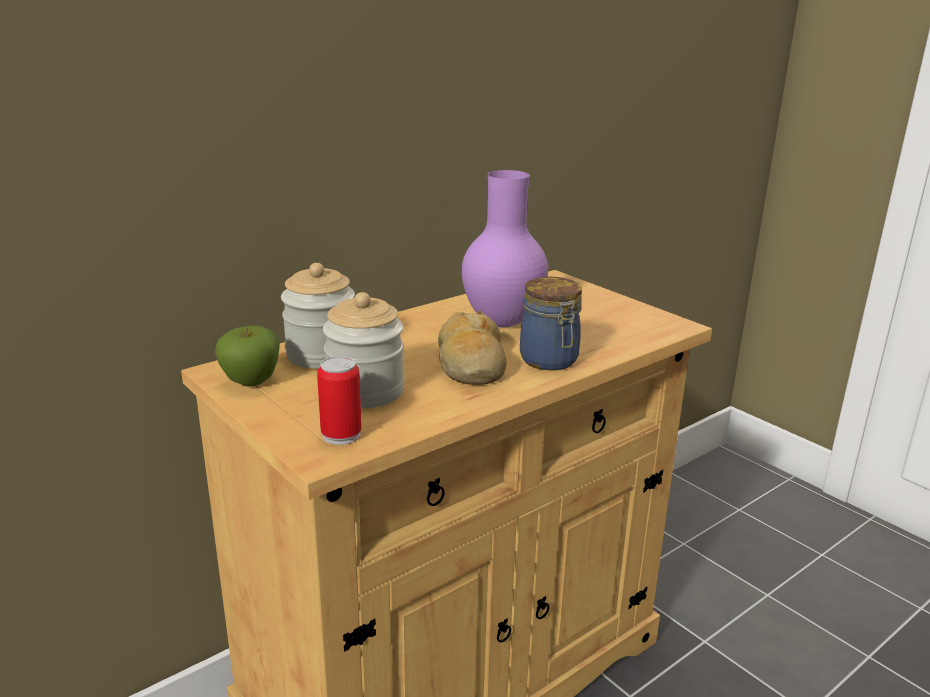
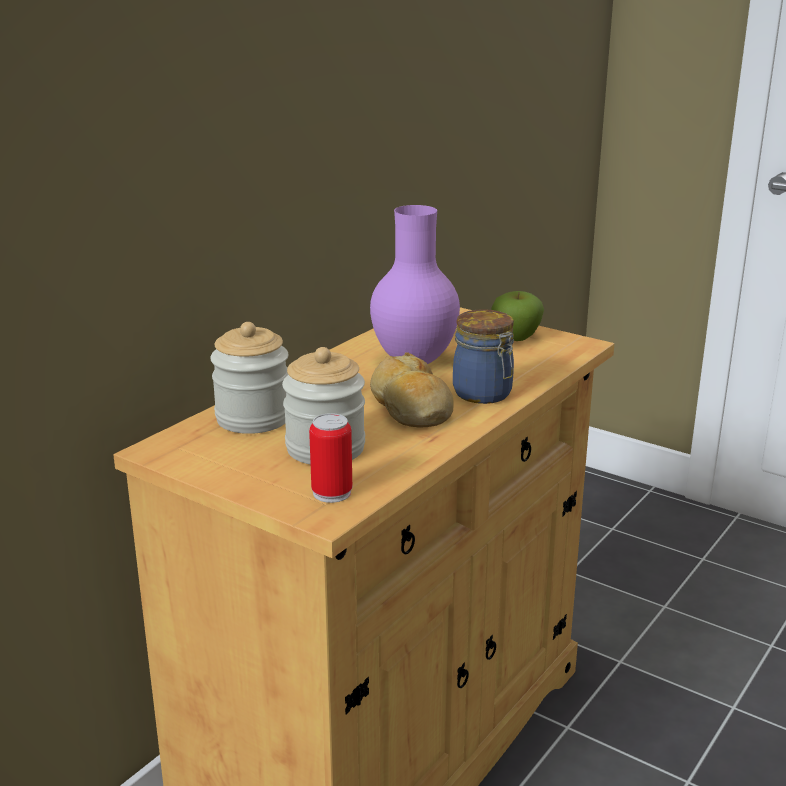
camera: 15 degrees left, 0 degrees up
(251, 381) = (200, 455): apple -> apple (516, 338)

